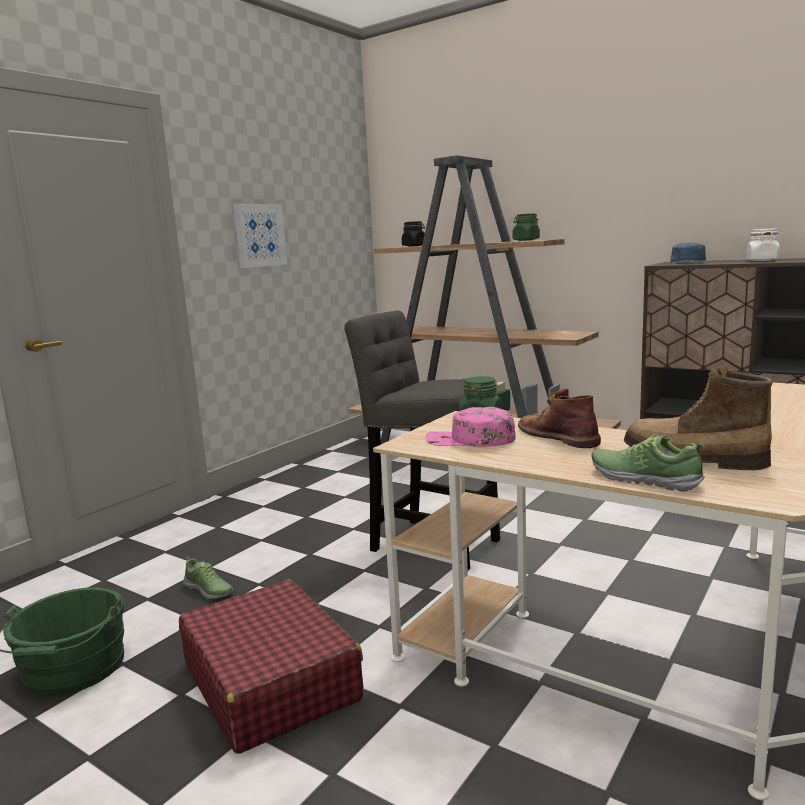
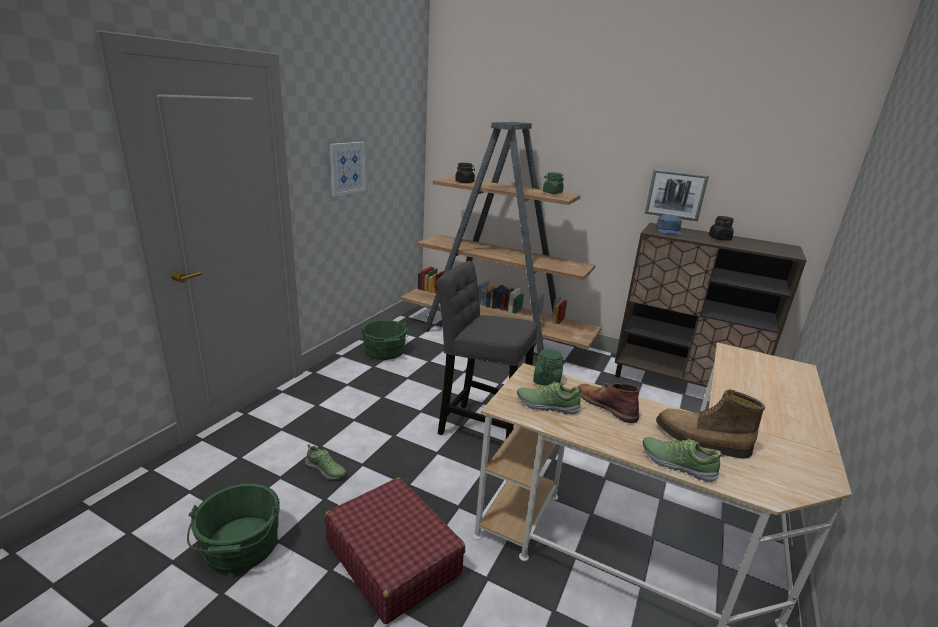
camera: 10 degrees left, 10 degrees up
(322, 473) = (385, 352): none -> green bucket
(470, 440) = (547, 405): pink cap -> shoe
(695, 217) = (675, 194): none -> picture
(761, 260) = (719, 238): white jar -> black jar

